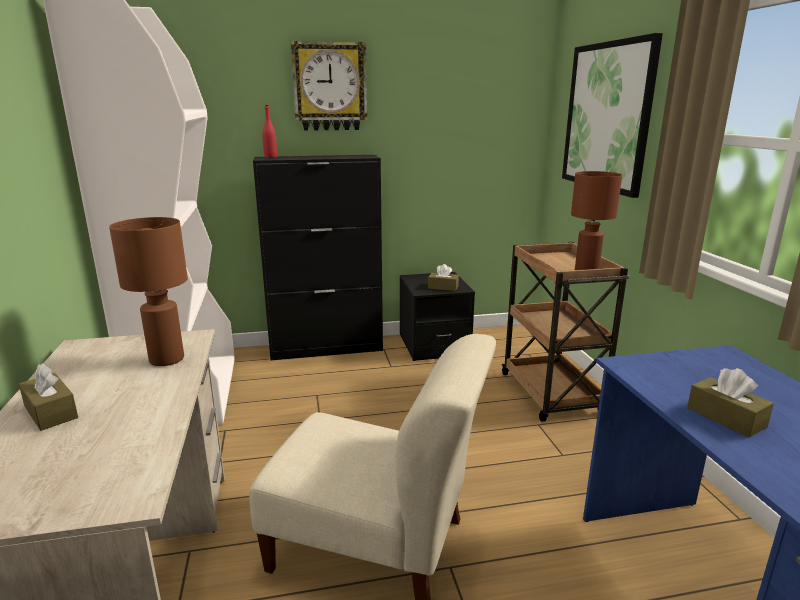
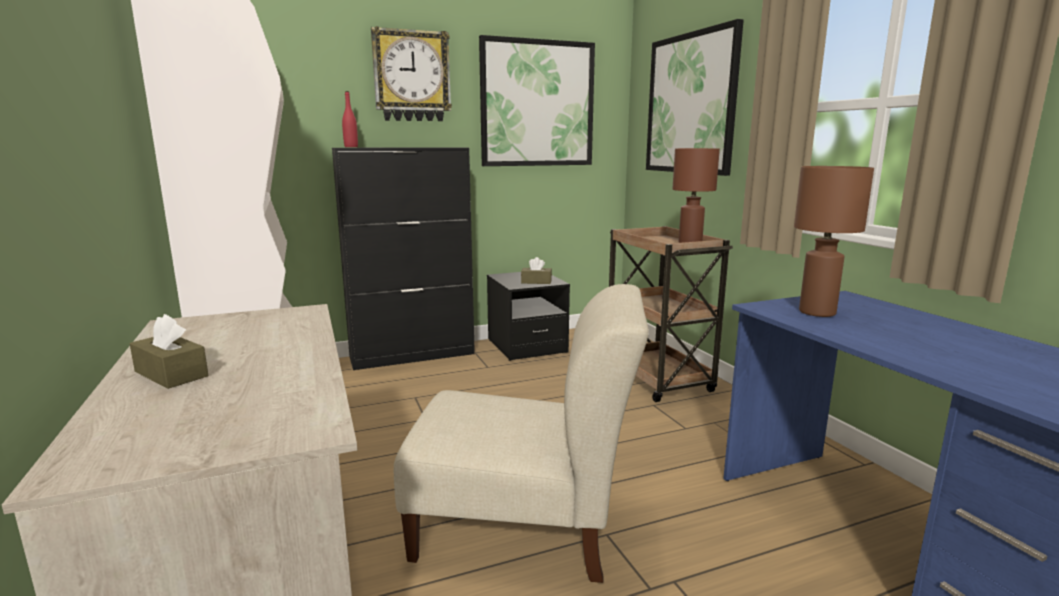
camera: 10 degrees left, 5 degrees down
(168, 359) = (288, 327): brown table lamp -> brown table lamp (817, 312)
(454, 110) = (537, 104): none -> picture
(725, 417) = (872, 334): brown tissue box -> none

